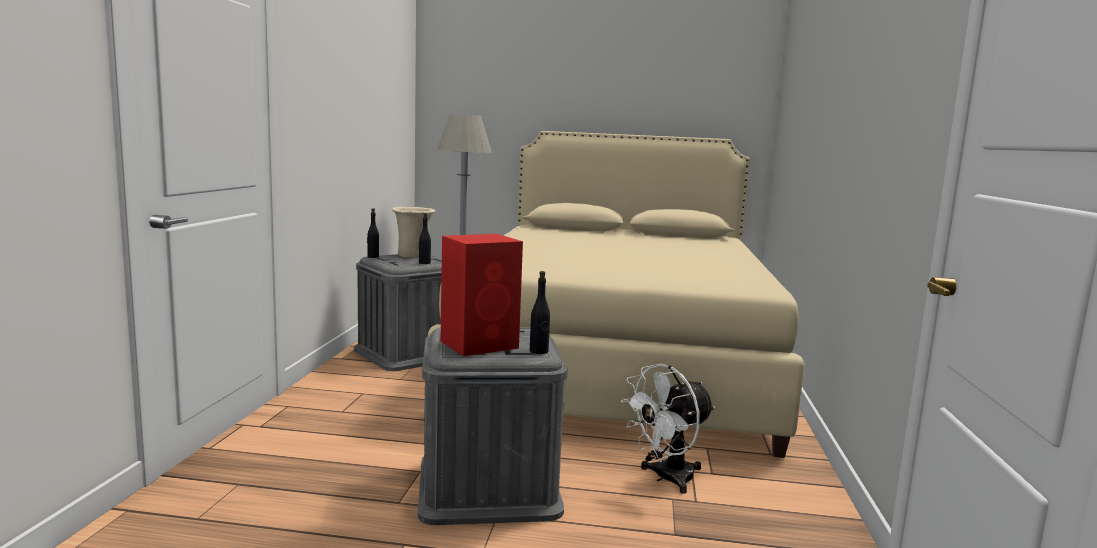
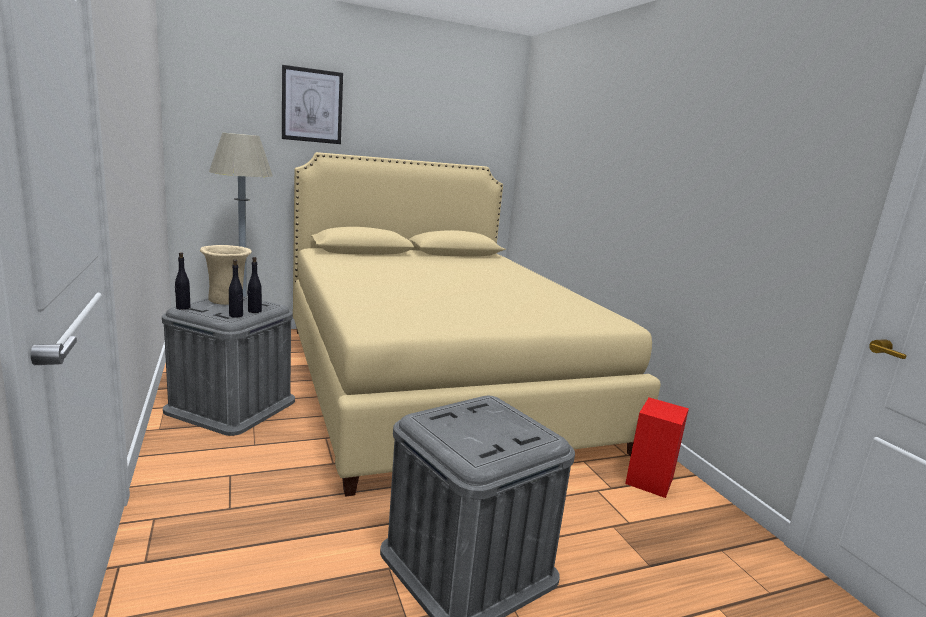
camera: 30 degrees left, 5 degrees up
(481, 344) = (483, 436): red speaker -> red speaker (650, 479)
(539, 351) = (541, 433): black bottle -> black bottle (236, 315)
(542, 87) = (312, 105): none -> picture
(666, 478) = (588, 504): white fan -> none

